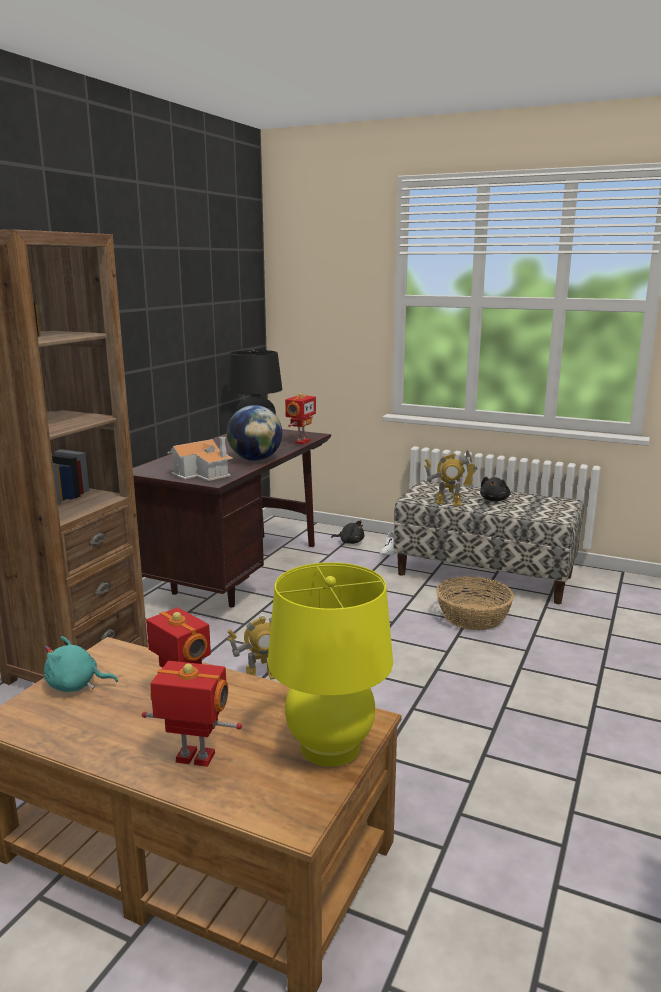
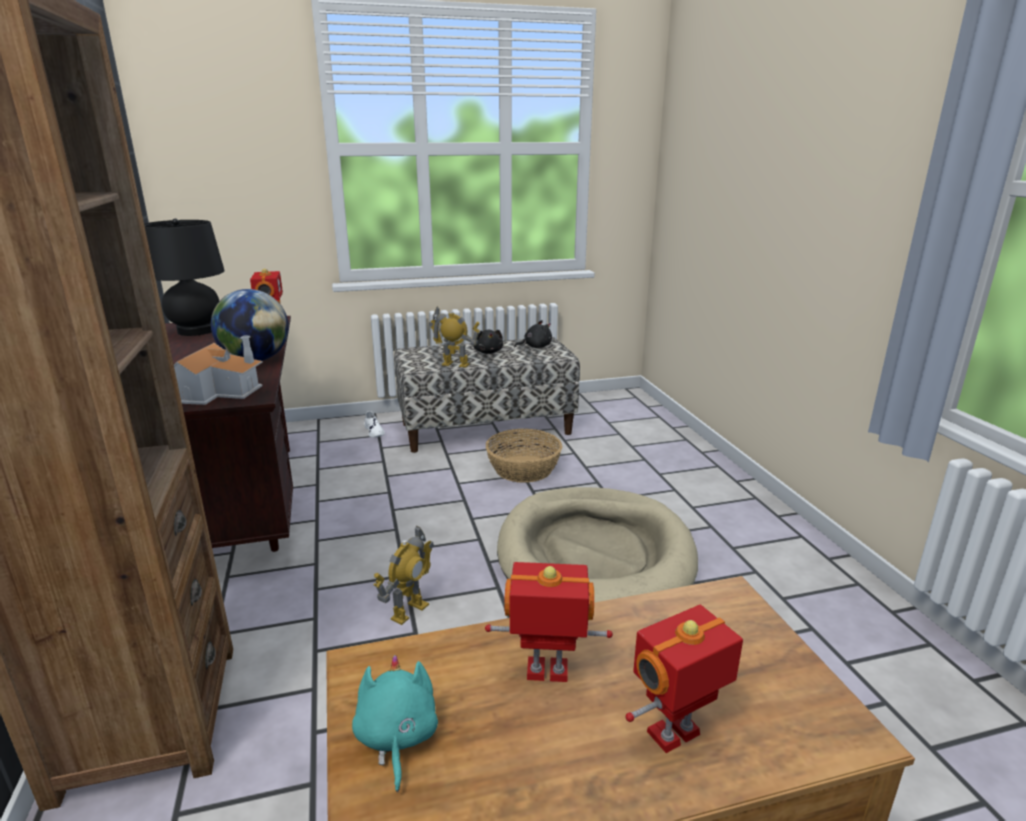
camera: 40 degrees left, 5 degrees up
(76, 685) = (396, 738): turquoise plush toy -> turquoise plush toy turned 120 degrees clockwise
(330, 747) = (752, 640): yellow table lamp -> none
(350, 542) = (323, 435): black plush toy -> black plush toy (535, 347)
(442, 701) = (594, 555): none -> beige dog bed
(448, 503) = (455, 364): toy robot -> toy robot turned 135 degrees counterclockwise

